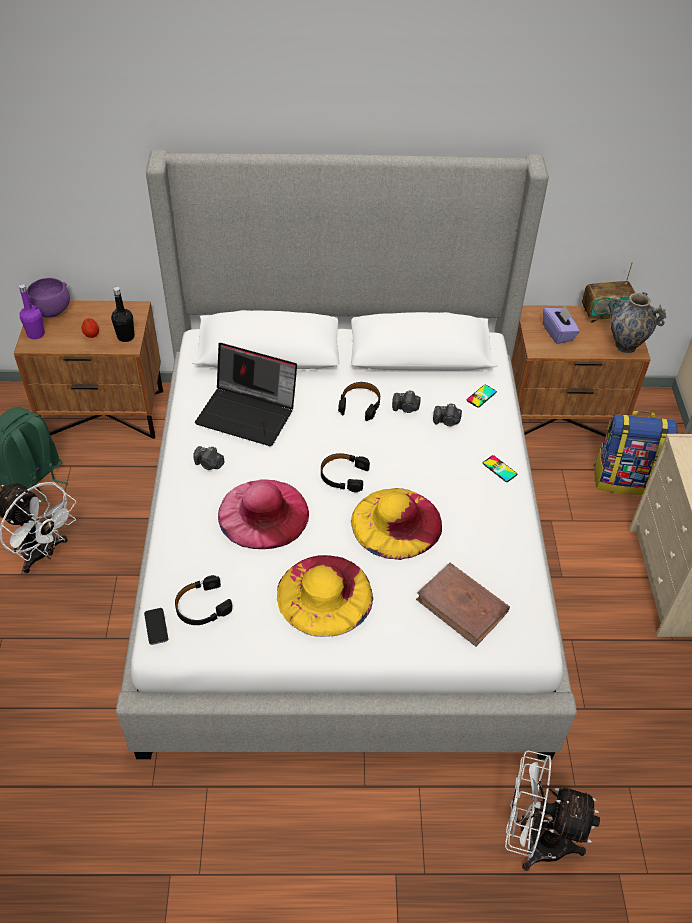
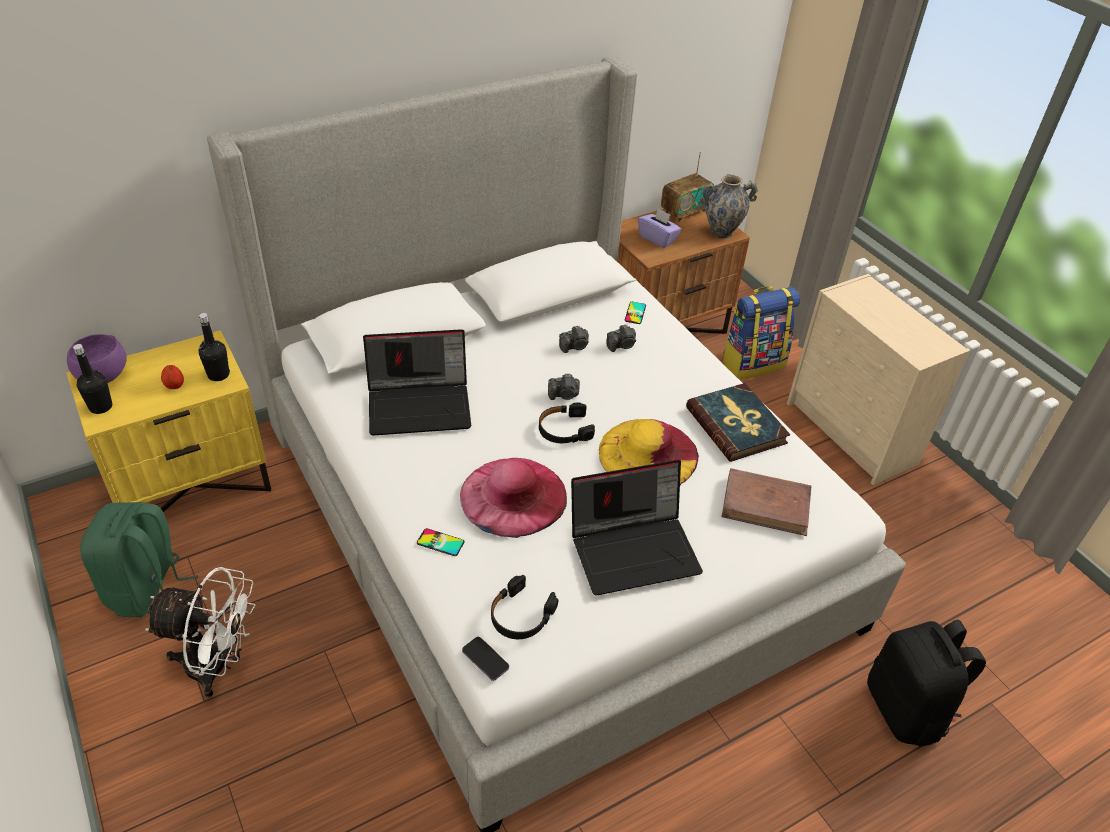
camera: 30 degrees left, 5 degrees down
(36, 334) = (101, 407): purple bottle -> black bottle
(105, 412) = (192, 484): brown nightstand -> yellow nightstand
(209, 464) = (416, 470): camera -> camera (564, 395)
(324, 594) = (635, 549): yellow hat -> laptop
(360, 404) = (528, 358): black headphones -> none
(492, 528) = (736, 425): none -> book
(499, 469) = (701, 371): phone -> phone (440, 542)
(534, 839) = (906, 710): white fan -> black backpack

